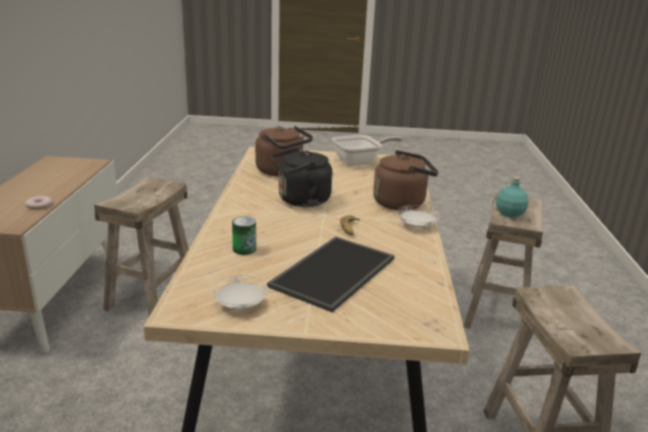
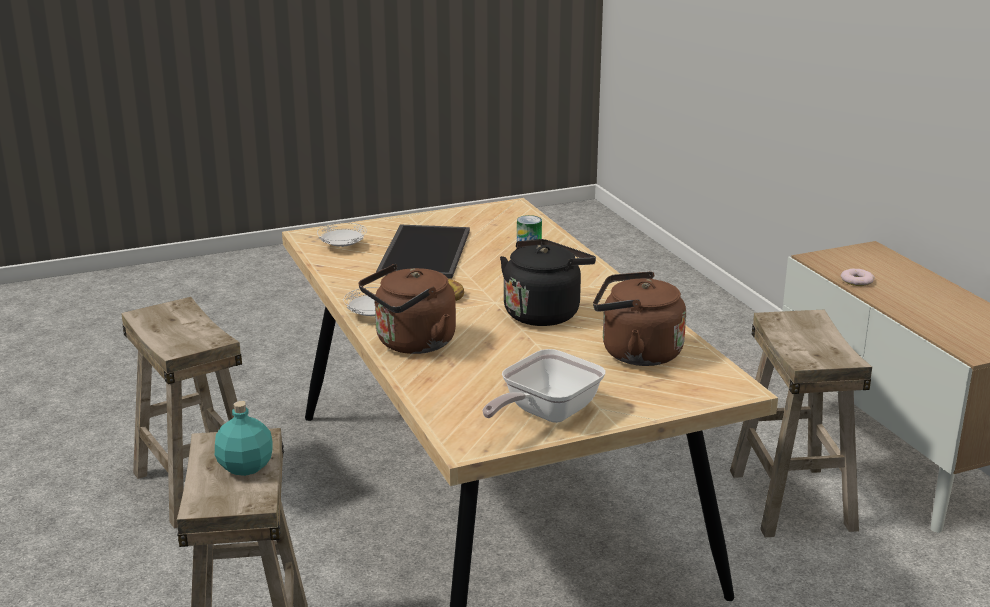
camera: 155 degrees right, 0 degrees up
(240, 305) = (475, 218): white plate -> white plate (343, 246)

